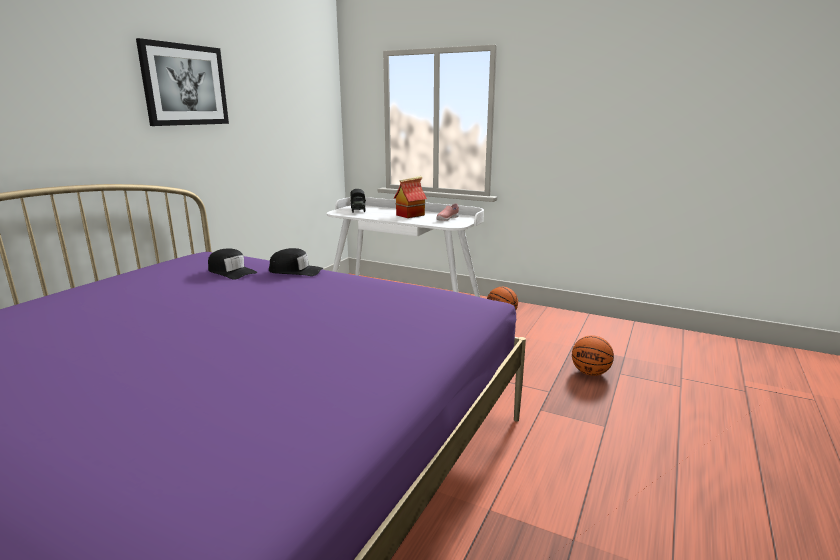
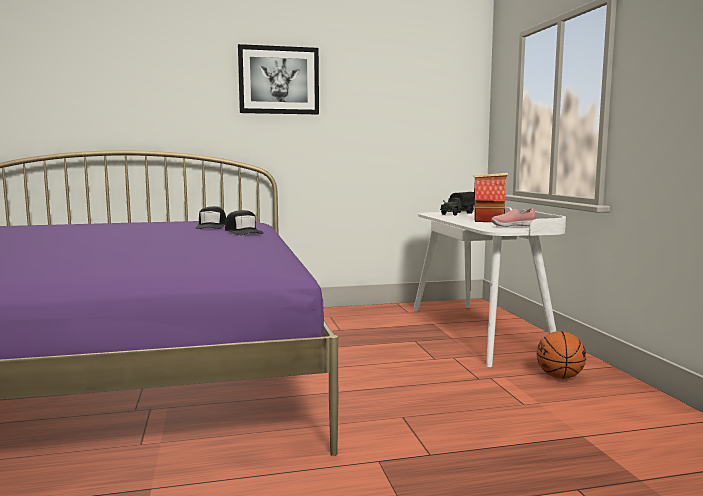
camera: 50 degrees right, 10 degrees down
(590, 373) = (531, 467): basketball -> none

